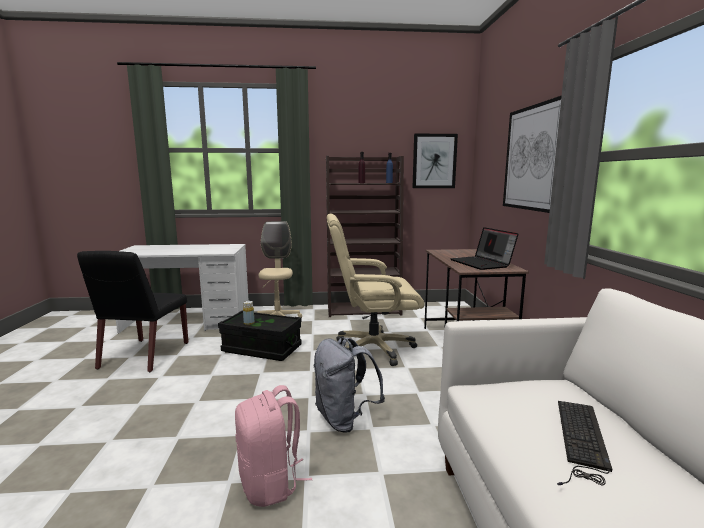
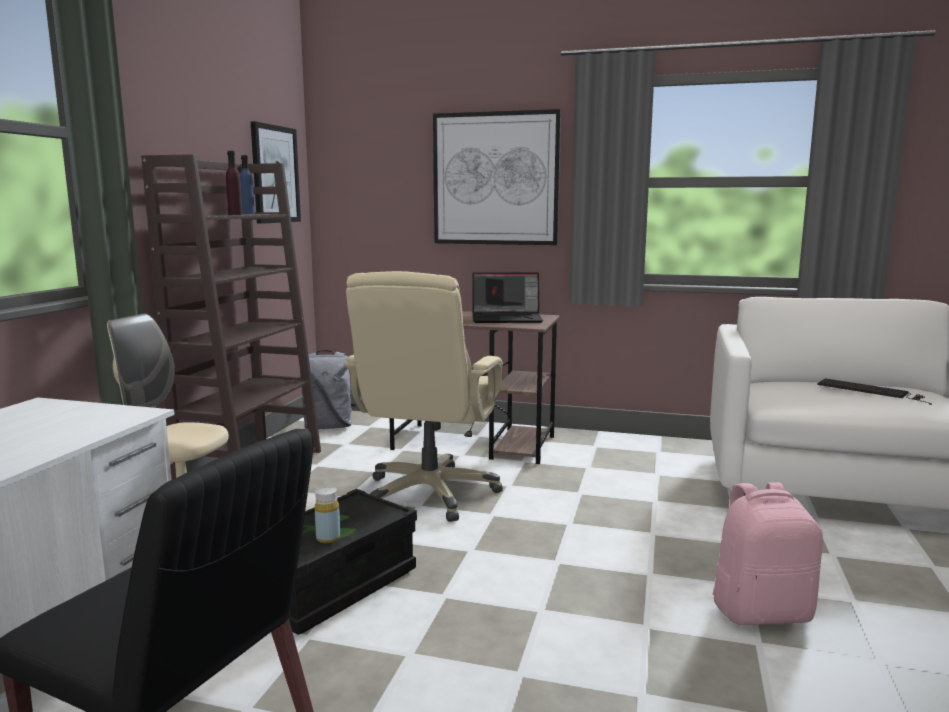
camera: 70 degrees left, 0 degrees up
(344, 419) = (629, 546): grey backpack -> grey backpack (328, 427)

